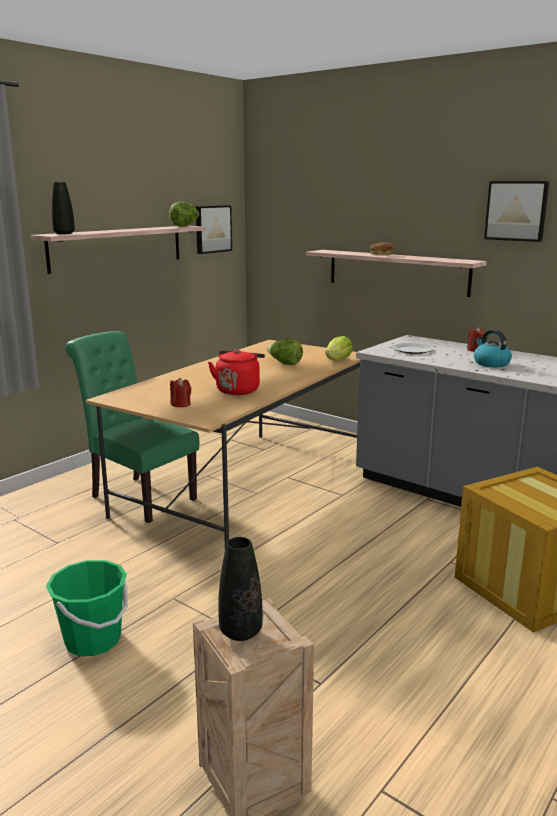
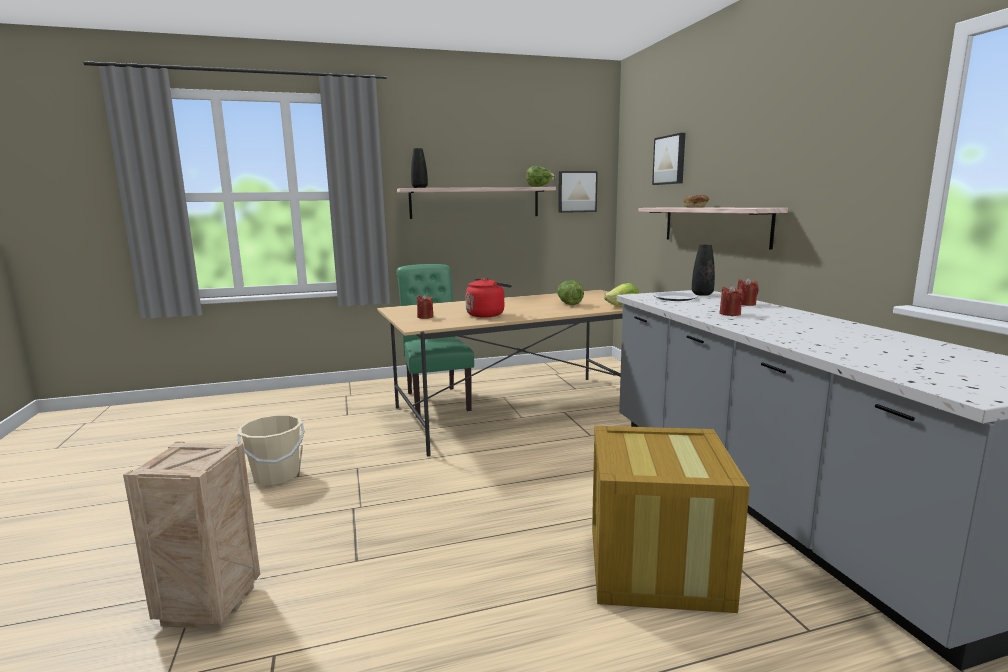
camera: 35 degrees right, 5 degrees down
(93, 640) = (276, 476): green bucket -> beige bucket
(240, 632) = (183, 455): black vase -> black vase (702, 294)
(490, 363) = (730, 314): kettle -> red candle
(516, 211) = (817, 146): picture -> picture (670, 160)

